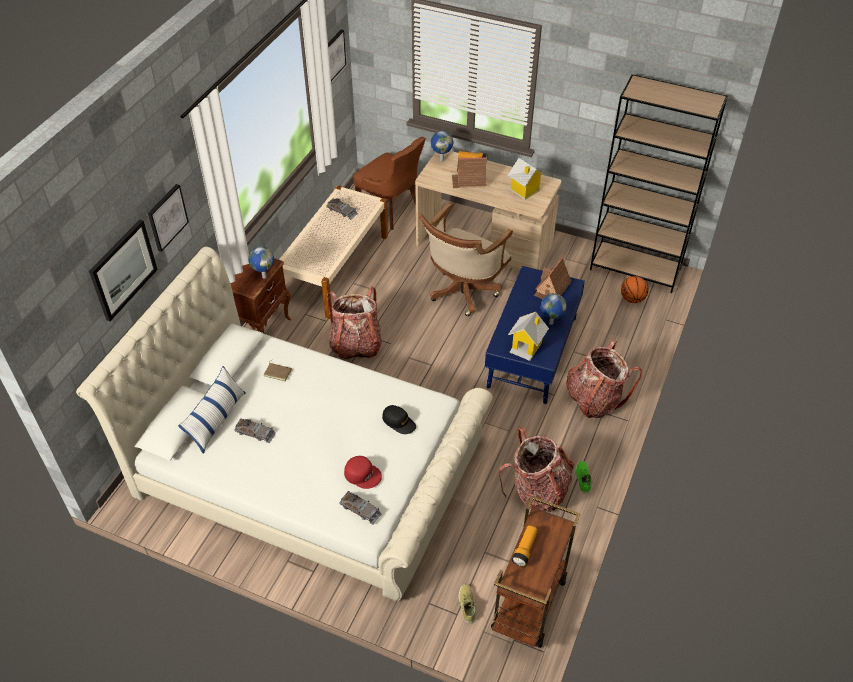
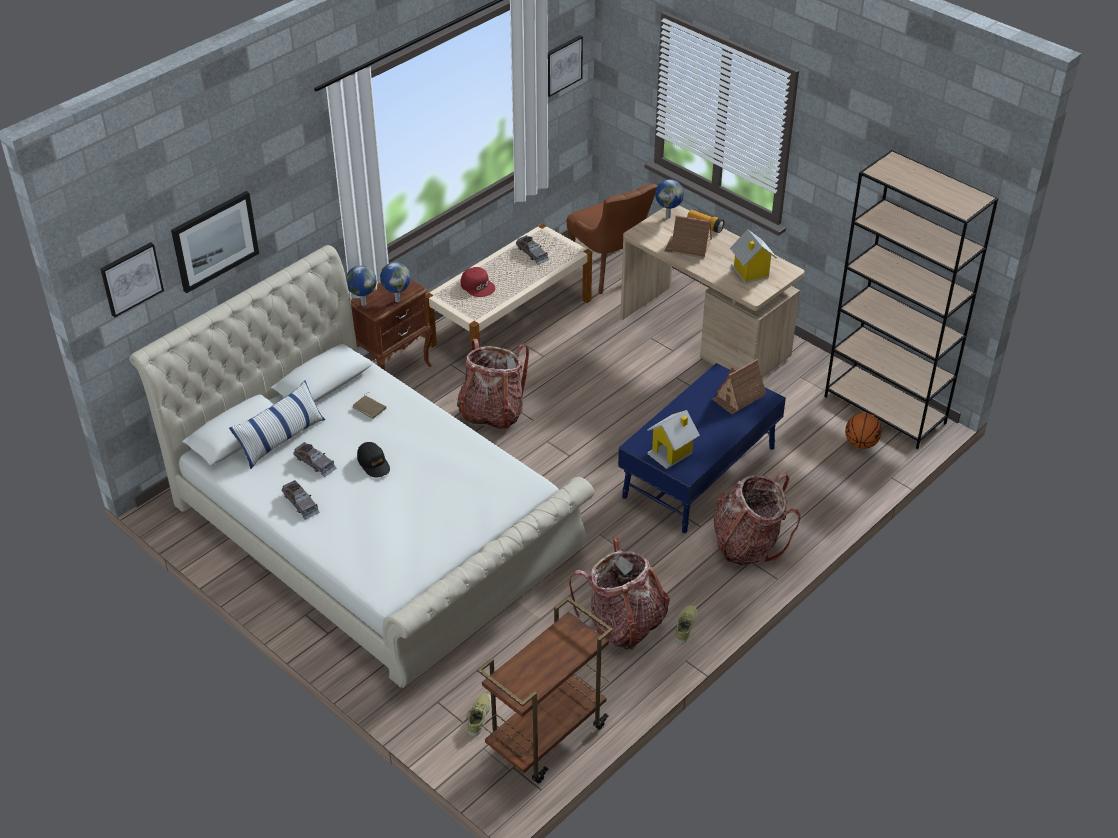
camera: 20 degrees right, 5 degrees down
(166, 217) = (283, 198): picture -> picture (131, 278)
(360, 509) = (387, 568): grey toy car -> grey toy car (300, 503)
(363, 474) = (408, 534): red cap -> red cap (478, 286)
(399, 422) = (476, 493): black cap -> black cap (374, 463)
(462, 294) = (648, 386): office chair -> none
(525, 549) = (535, 651): flashlight -> none
(550, 323) = (715, 434): globe -> globe (363, 304)
(582, 478) = (685, 626): green shoe -> beige shoe

